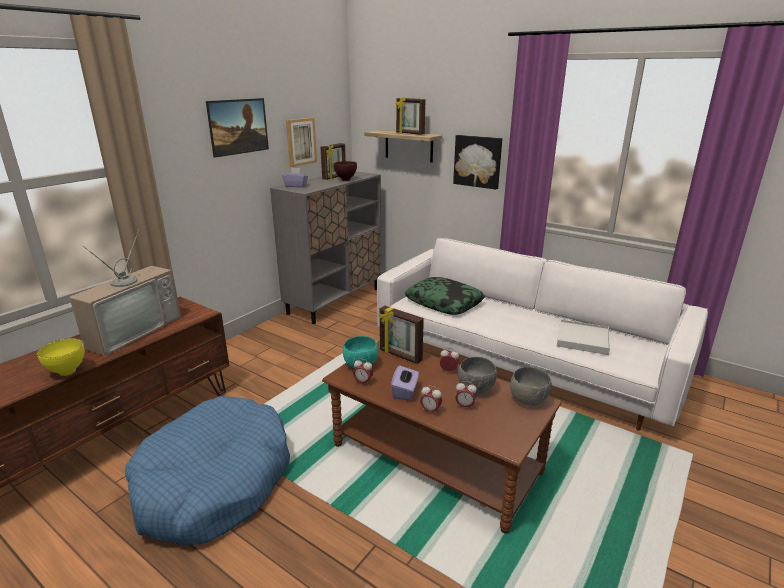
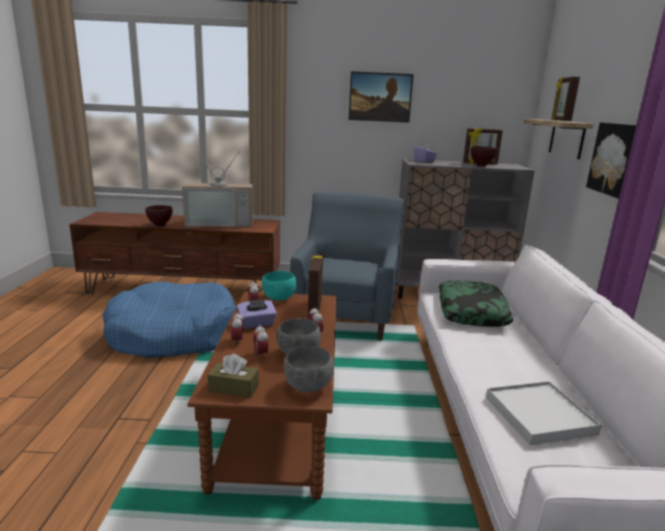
camera: 55 degrees right, 5 degrees down
(67, 373) = (159, 226): yellow bowl -> brown bowl
(300, 141) = (453, 122): picture -> none
(308, 359) = (346, 313): none -> blue armchair
(511, 434) = (233, 388): none -> brown tissue box

